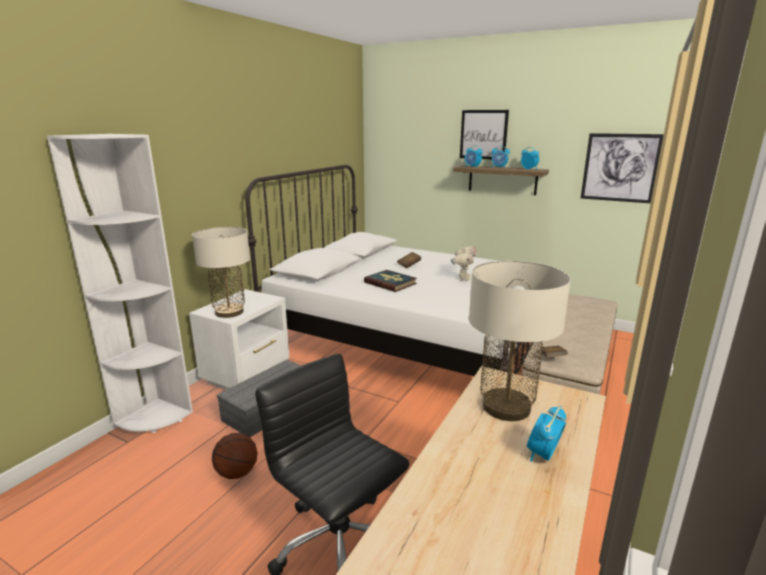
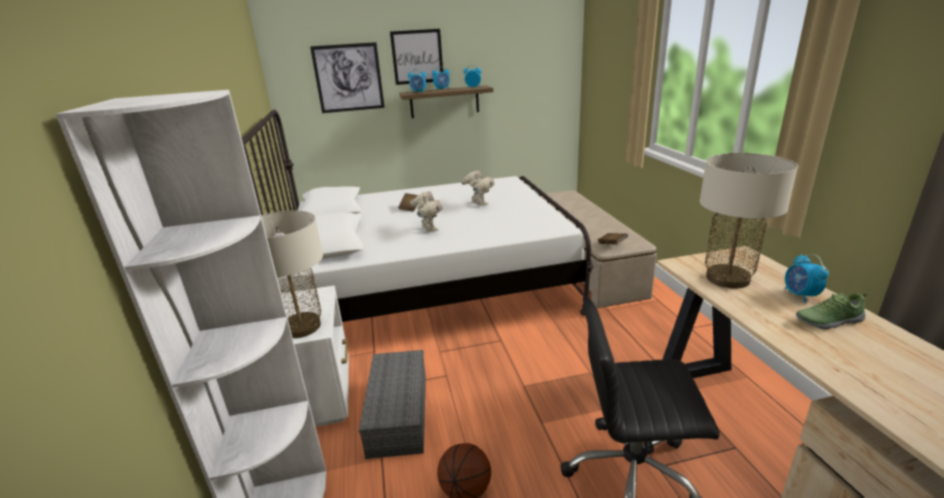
camera: 40 degrees left, 5 degrees up
(390, 283) = (428, 229): book -> toy robot
(512, 485) = (827, 320): none -> shoe
(620, 168) = (544, 76): picture -> picture (348, 78)

